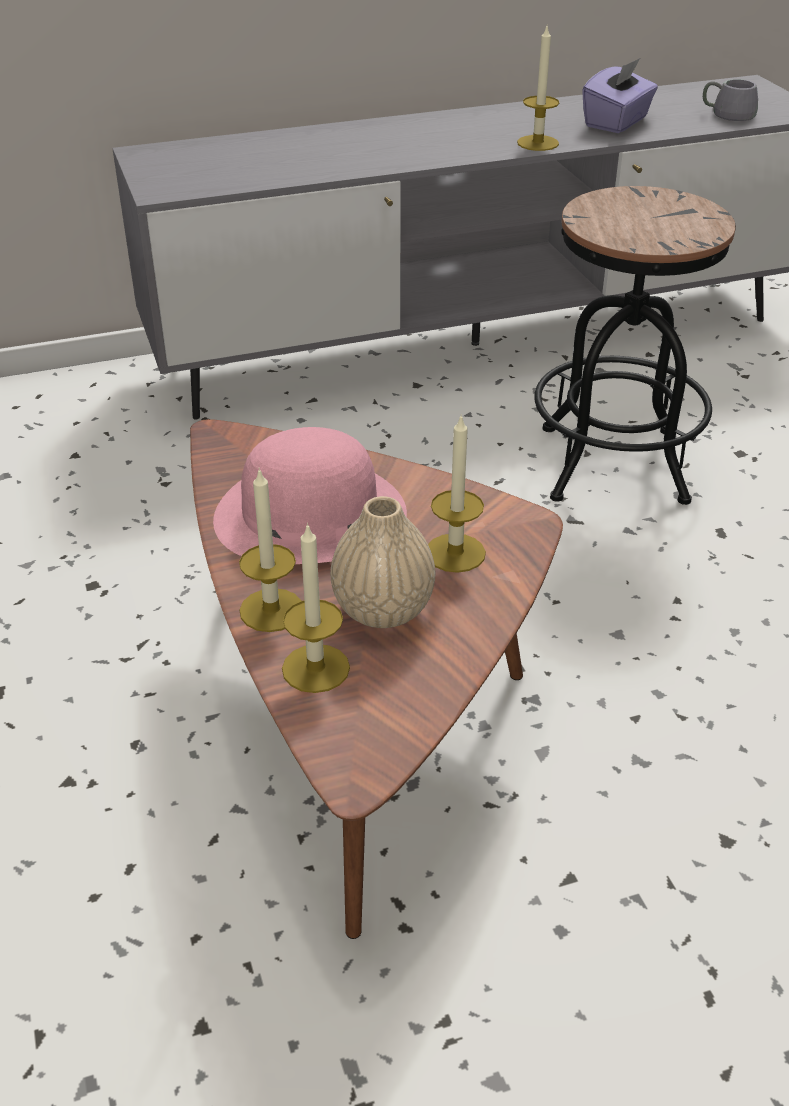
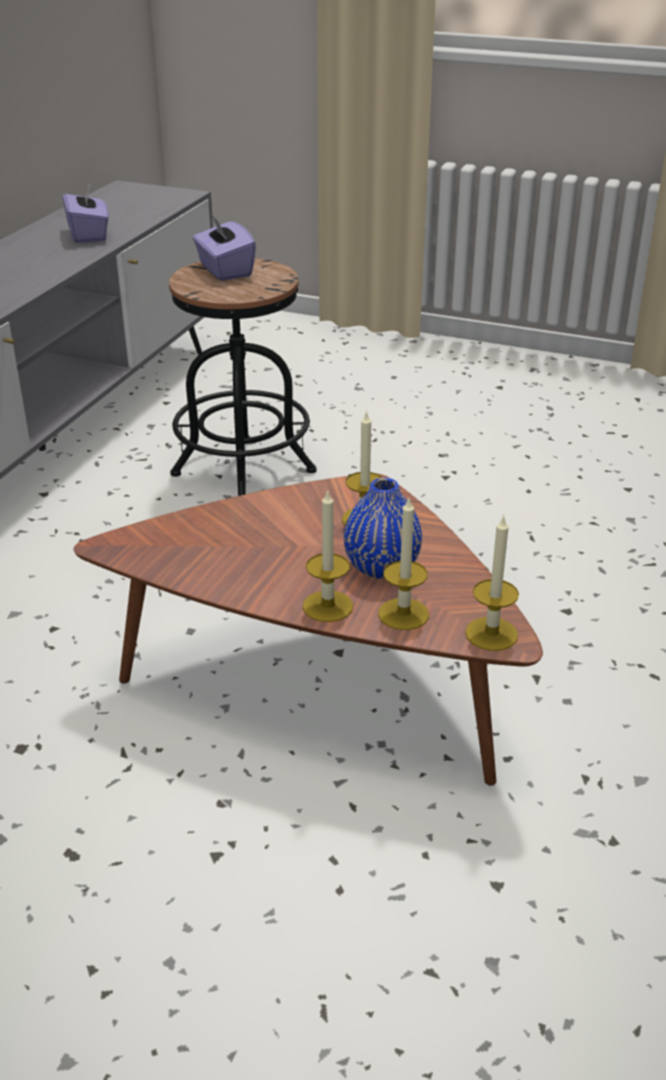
camera: 50 degrees left, 5 degrees down
(309, 515) = (253, 551): pink hat -> none
(383, 609) = (381, 567): beige vase -> blue vase
(538, 143) = (64, 263): candle -> candle (491, 634)
(655, 206) = (224, 270): none -> purple tissue box
(727, 113) = (145, 207): grey mug -> none

